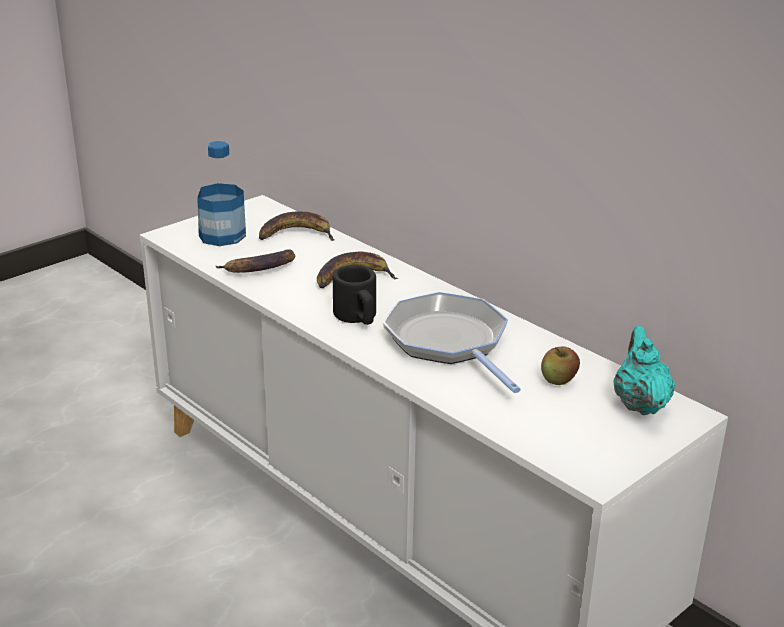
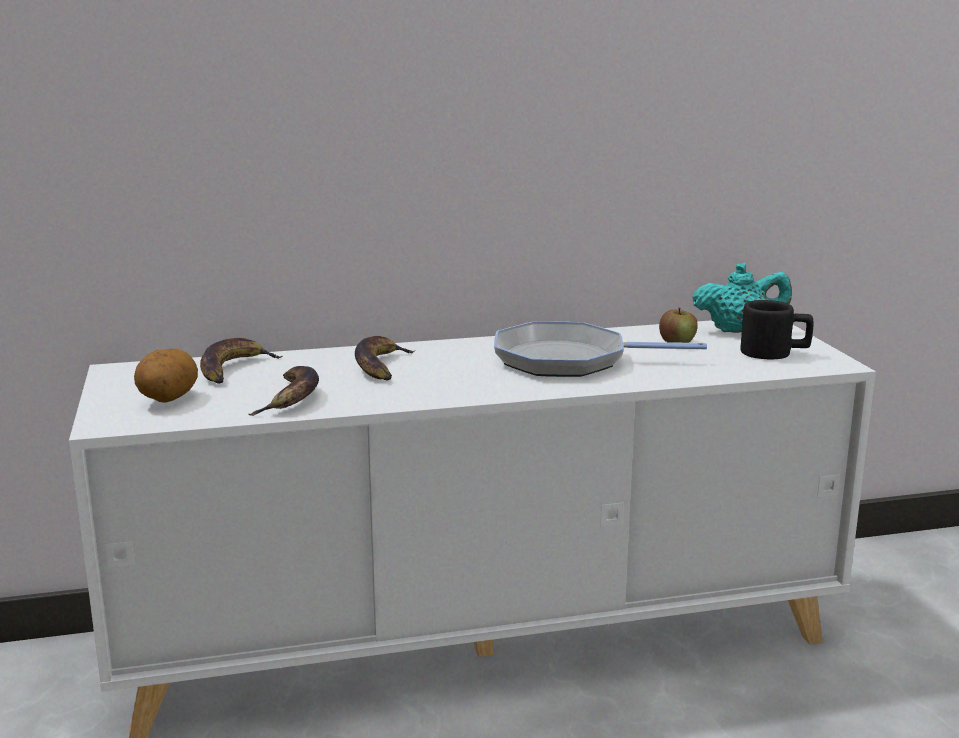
camera: 60 degrees left, 10 degrees down
(222, 236) = (168, 400): bottle -> potato
(358, 317) = (472, 380): black mug -> black mug (775, 353)
(639, 404) = (739, 330): turquoise teapot -> turquoise teapot turned 150 degrees clockwise

